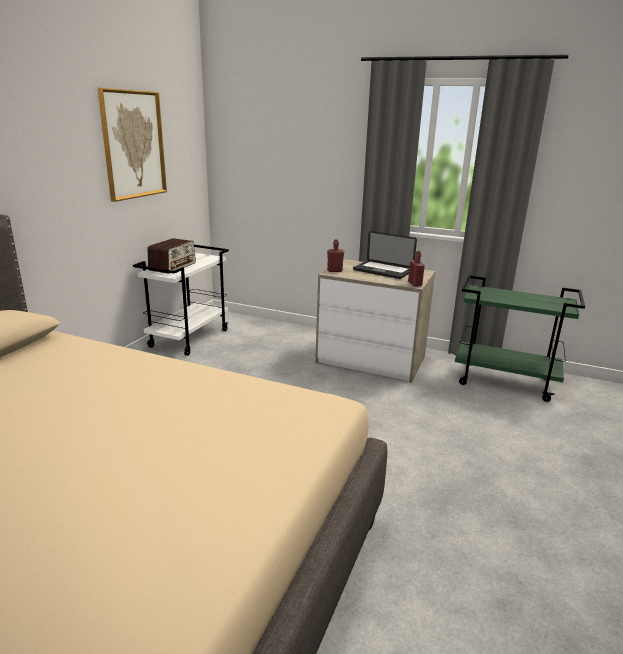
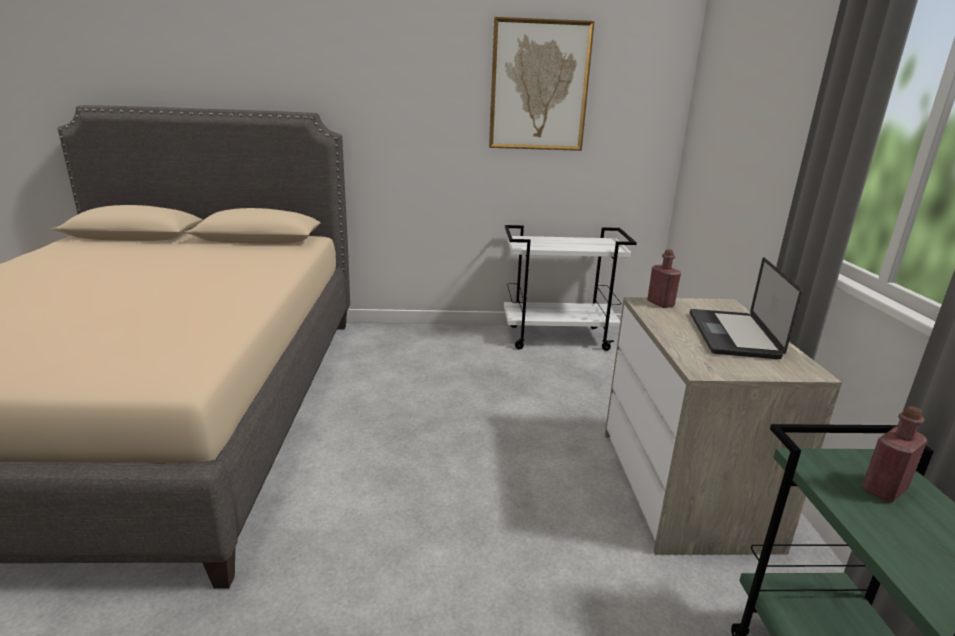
camera: 65 degrees right, 0 degrees up
(173, 266) = (549, 241): radio -> none
(415, 284) = (707, 370): red bottle -> red bottle (884, 489)

